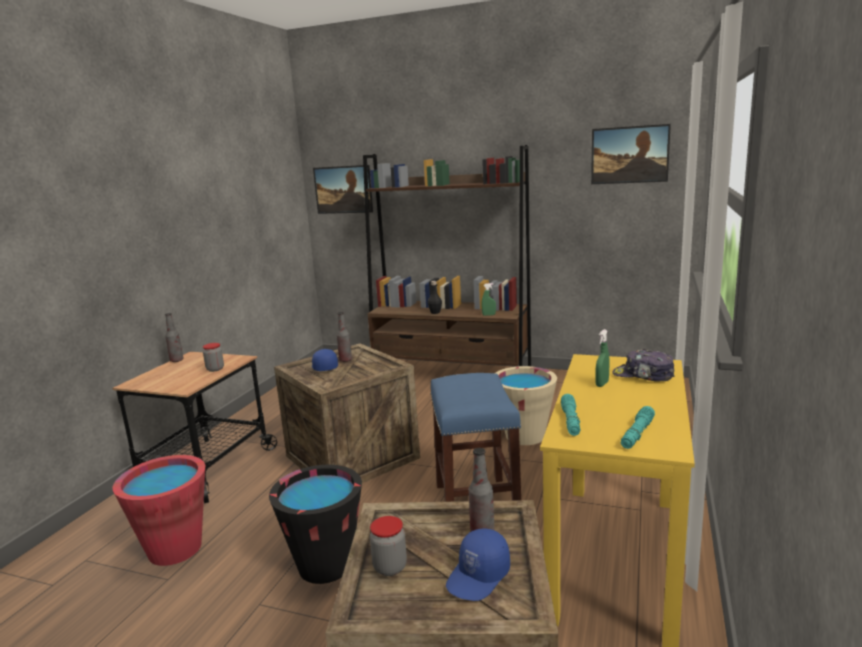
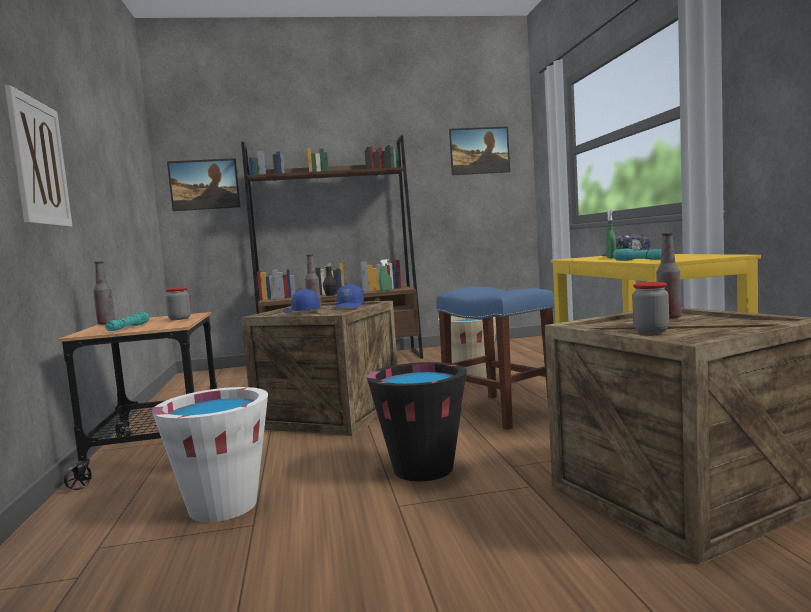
camera: 30 degrees left, 10 degrees down
(113, 244) = (39, 163): none -> picture
(175, 549) = (223, 506): red bucket -> white bucket
(479, 577) = (721, 321): blue cap -> blue cap (349, 306)
(637, 434) = (696, 256): turquoise flashlight -> turquoise flashlight (128, 328)

